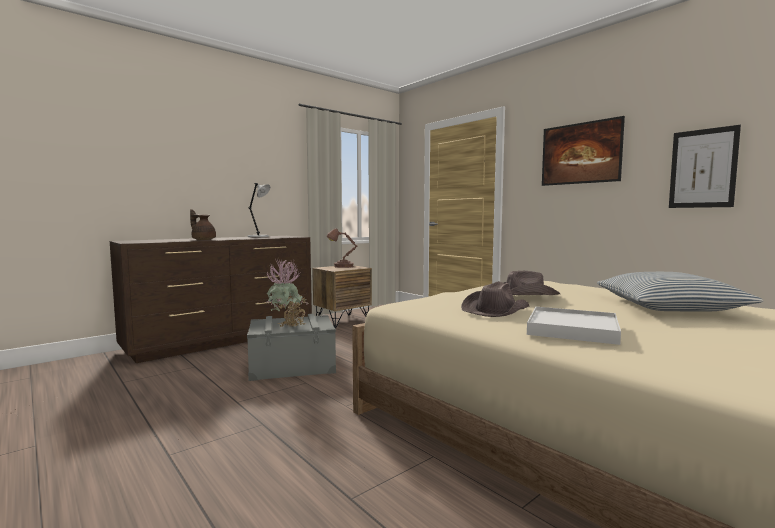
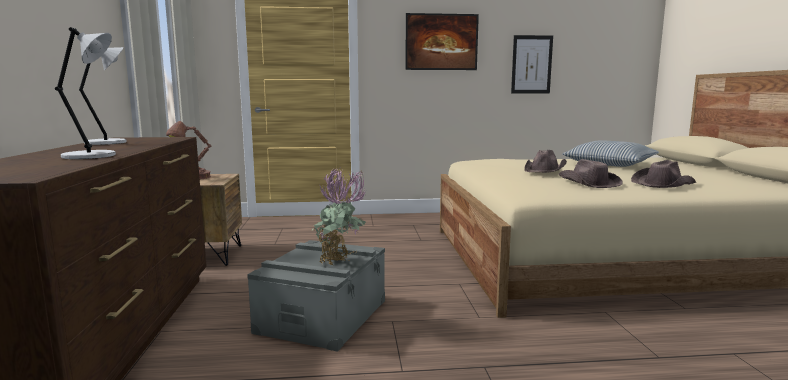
camera: 55 degrees left, 5 degrees up
(203, 239) = (92, 156): brown teapot -> grey table lamp
(572, 329) = (662, 184): white tray -> brown hat

